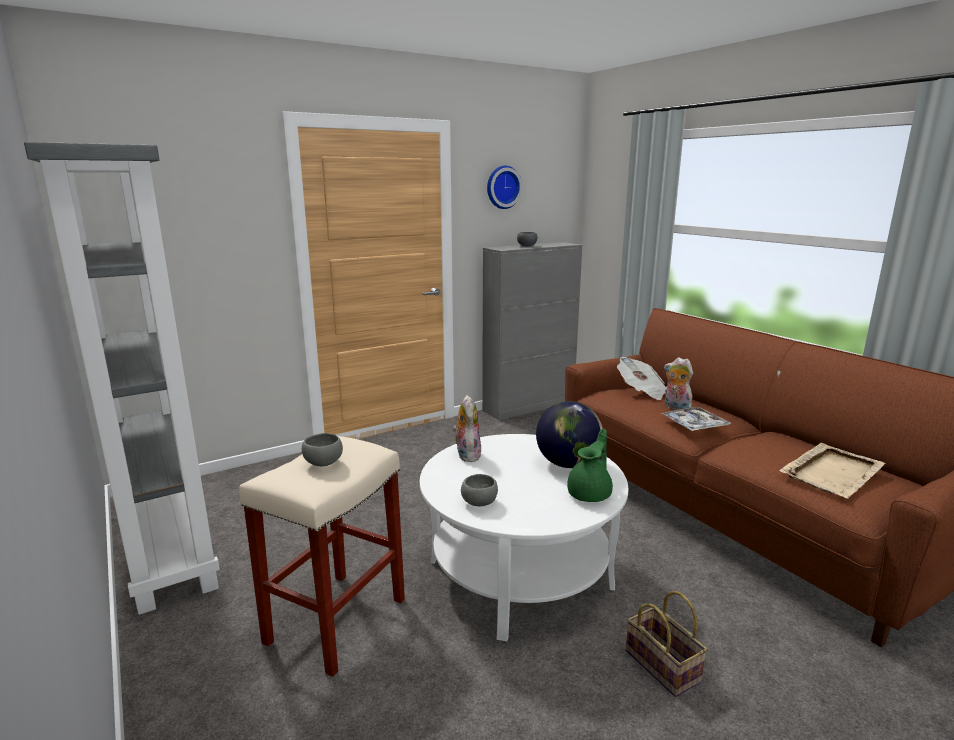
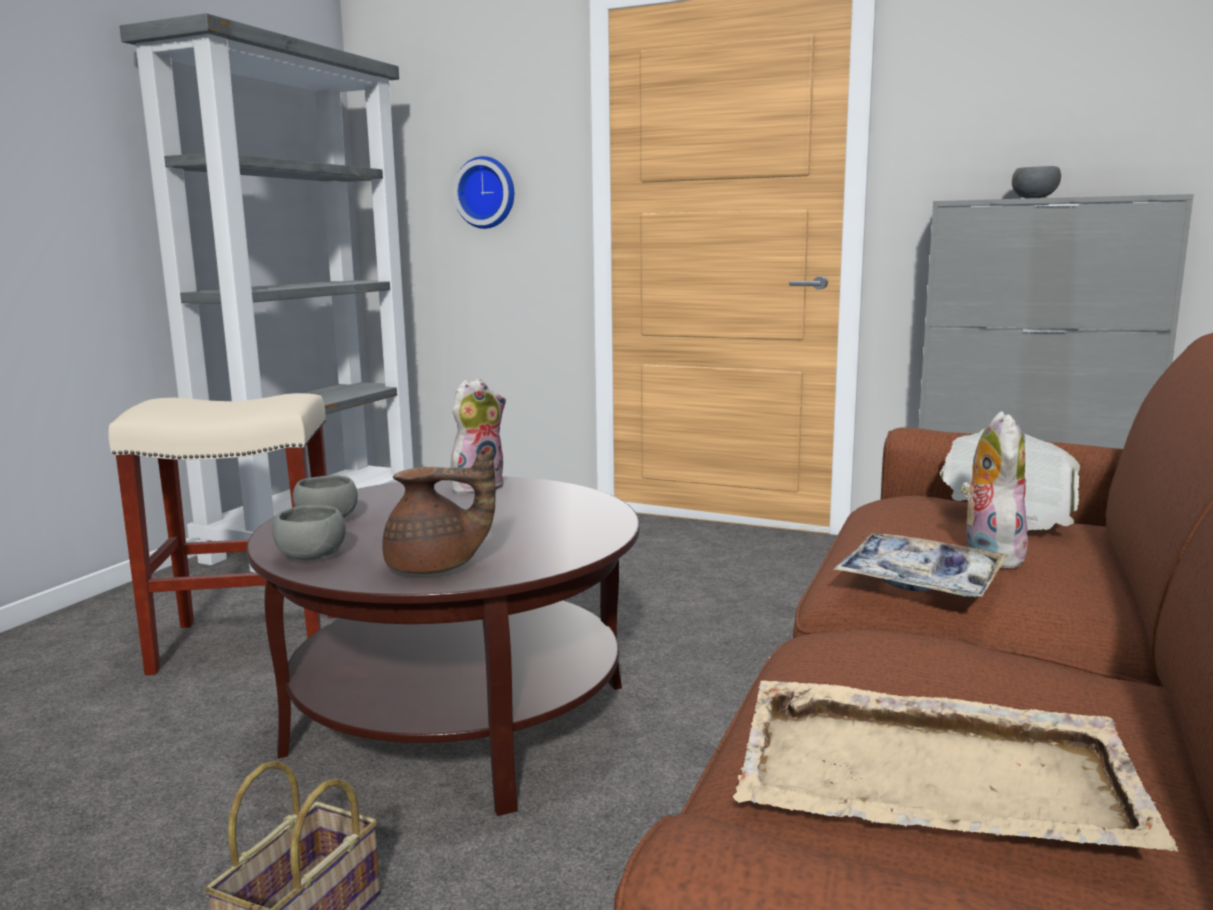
camera: 55 degrees right, 5 degrees down
(323, 463) = (222, 403): grey bowl -> grey bowl (310, 557)
(502, 187) = (1001, 74): wall clock -> wall clock (486, 193)
(520, 573) = (460, 718): white coffee table -> brown coffee table
(568, 464) = (536, 536): globe -> none
(590, 494) = (436, 567): green teapot -> brown teapot

